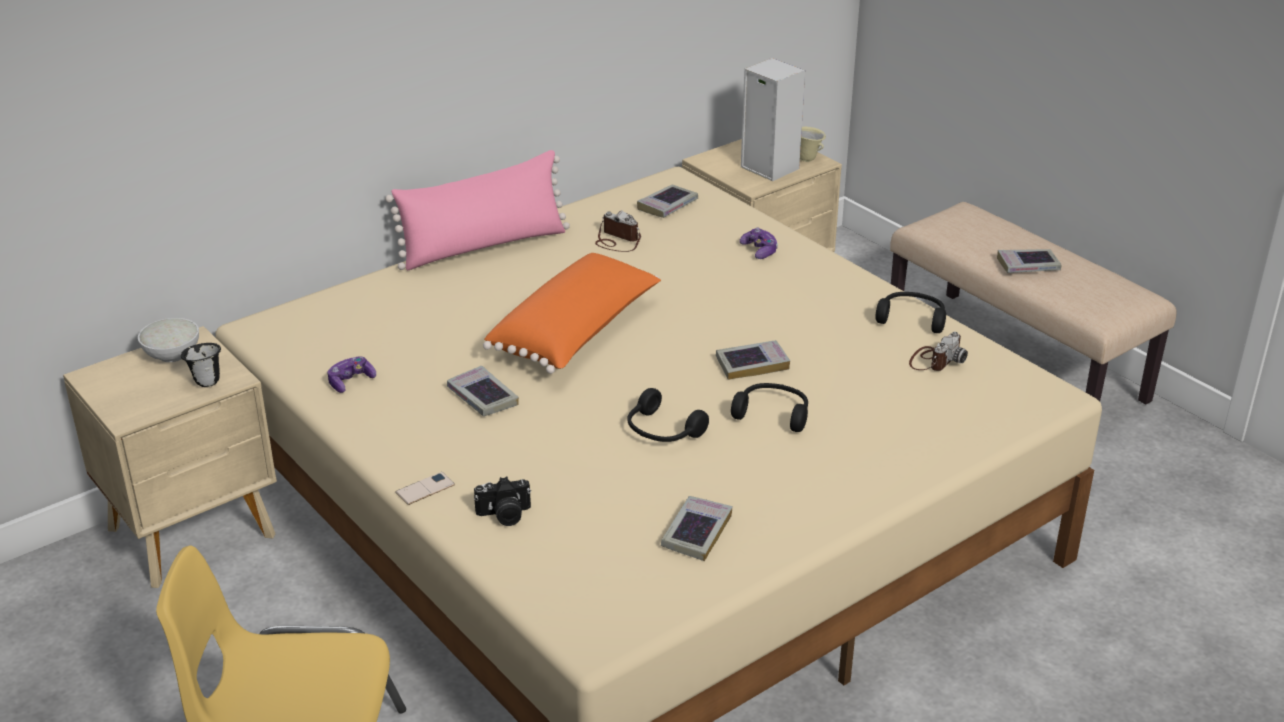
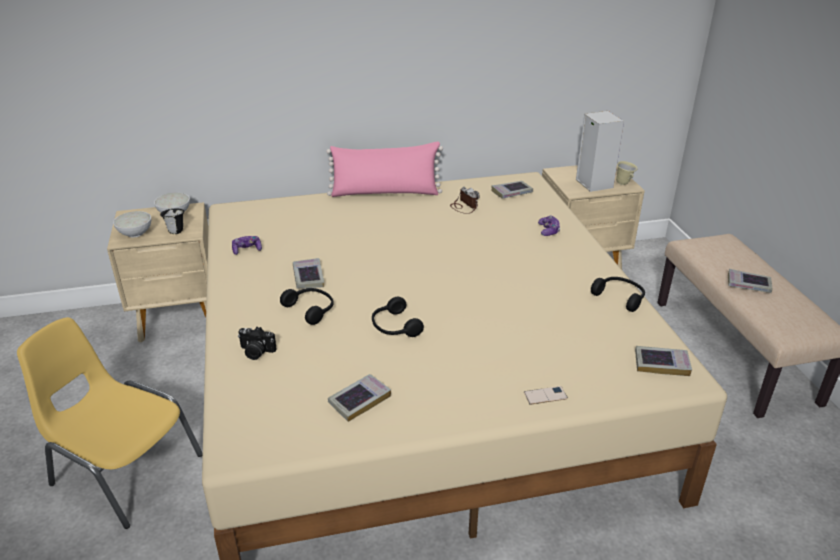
camera: 25 degrees right, 0 degrees up
(138, 402) = (135, 233): none -> white bowl
(425, 489) = (228, 322): phone -> phone (545, 395)
(577, 333) = (395, 254): orange pillow -> none
(752, 364) = (487, 299): book -> book (661, 364)
(773, 414) = (474, 335): black headphones -> black headphones (311, 309)
(935, 360) = (616, 329): camera -> none

